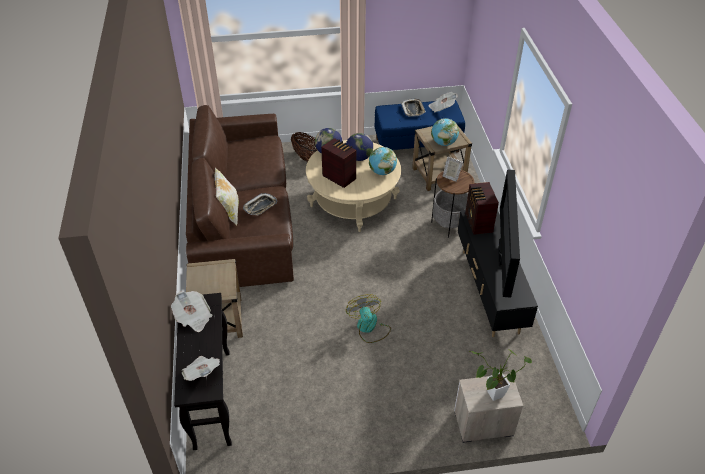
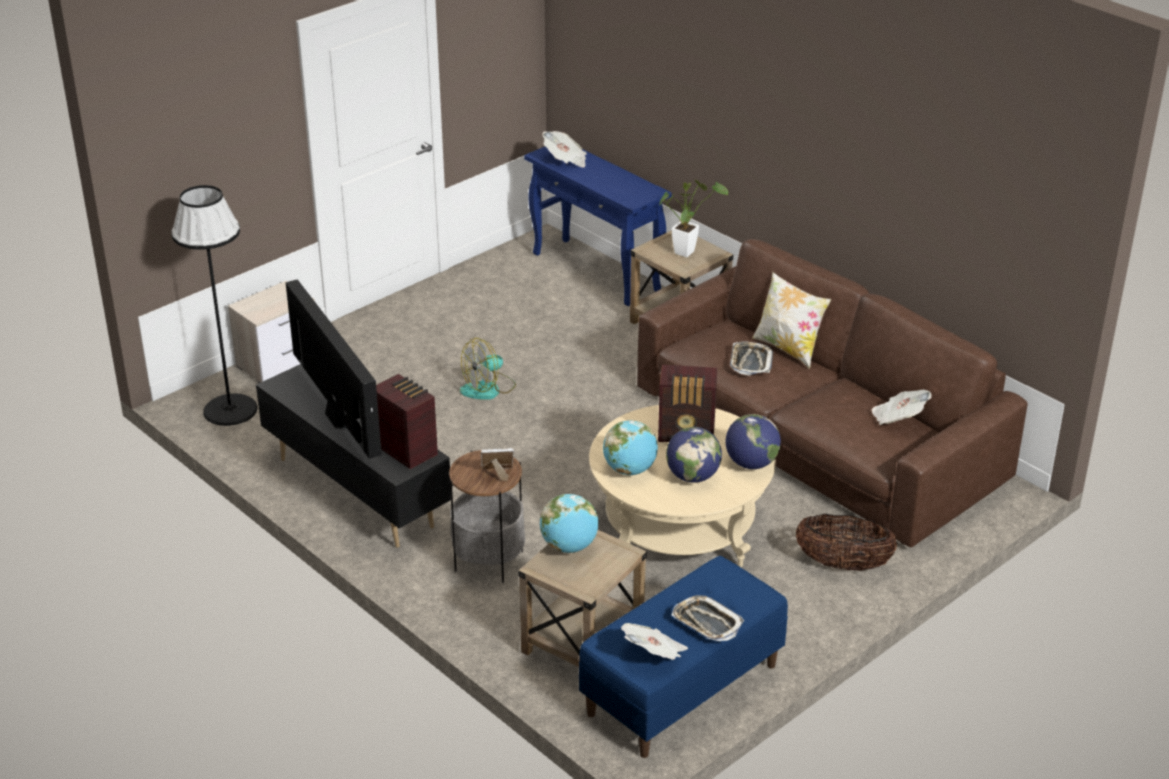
camera: 145 degrees right, 10 degrees down
(193, 318) = (631, 185): newspaper -> newspaper (898, 417)
(212, 397) = (597, 272): black console table -> blue console table
(369, 328) = (488, 389): fan -> fan turned 105 degrees clockwise
(491, 395) = (268, 300): potted plant -> potted plant (687, 250)
(534, 393) = (230, 410): none -> black floor lamp

